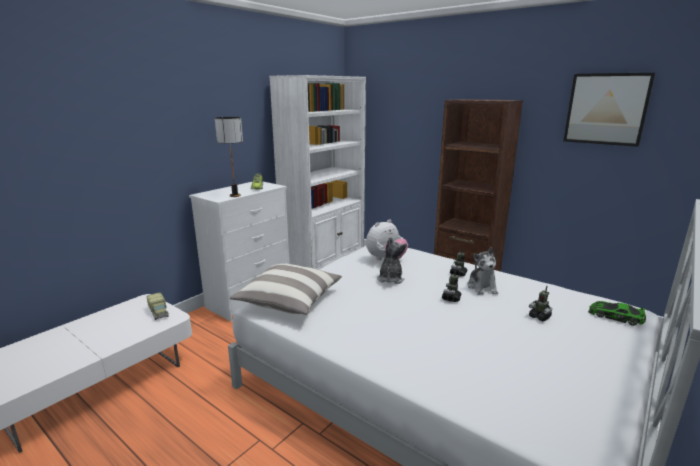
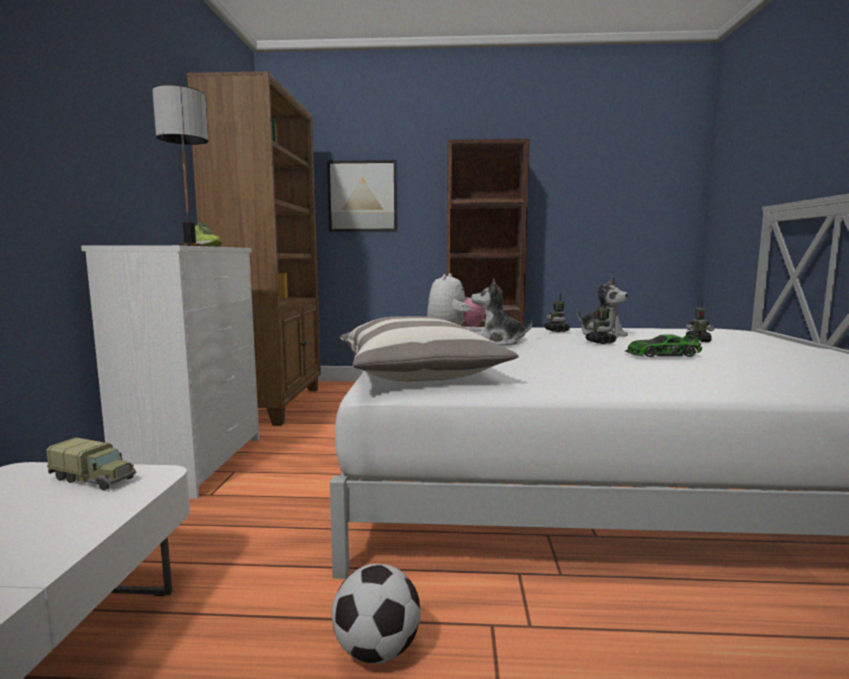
camera: 35 degrees left, 10 degrees down
(210, 426) = (377, 651): none -> football
(324, 265) = (273, 404): white bookcase -> brown bookcase
(390, 279) = (498, 342): plush toy -> plush toy turned 60 degrees counterclockwise
(606, 109) = (608, 157): picture -> picture (362, 196)
(615, 316) = (740, 333): toy car -> toy car (661, 354)

